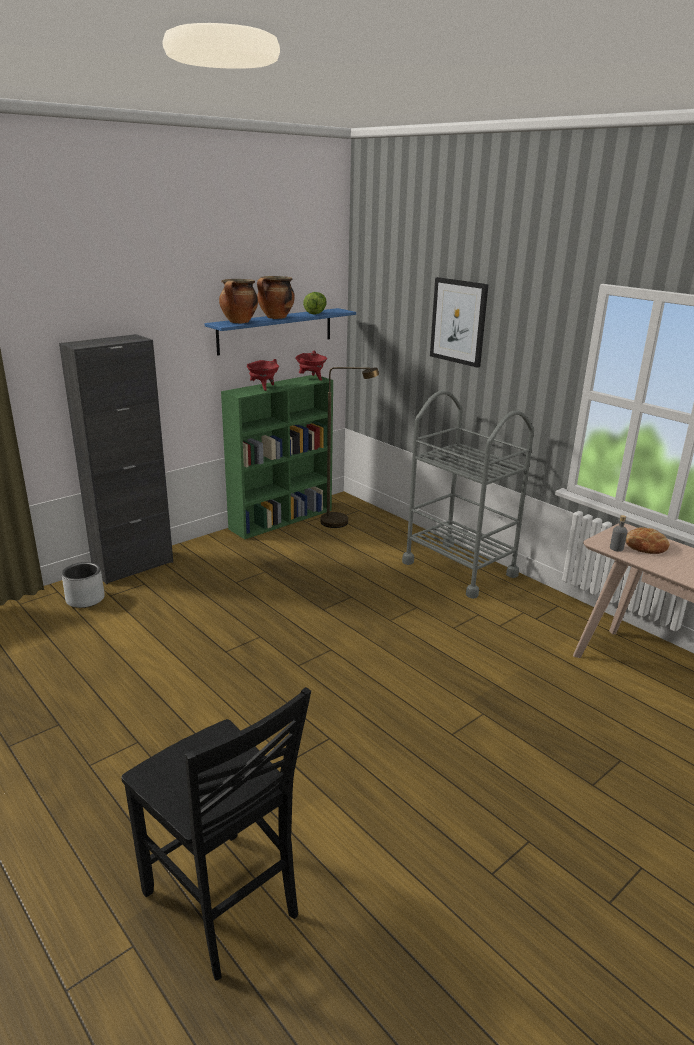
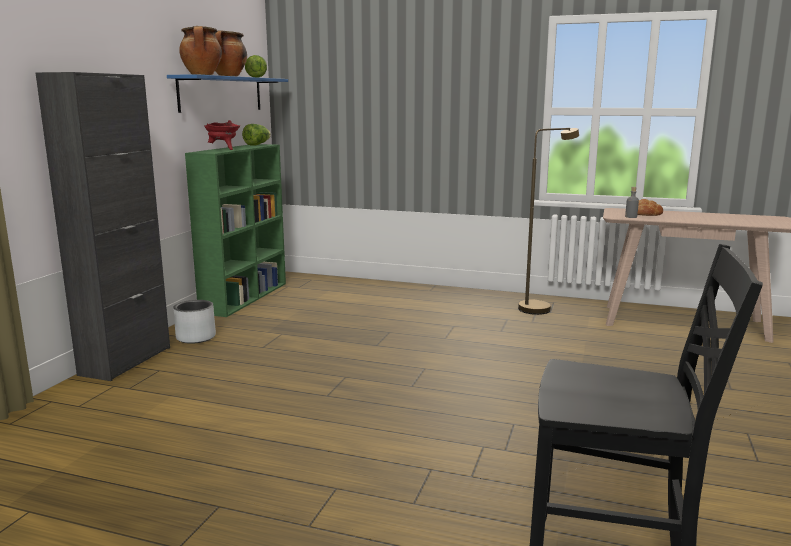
camera: 30 degrees left, 10 degrees down
(85, 599) = (100, 398): grey planter -> grey planter (196, 337)
(311, 378) = (257, 145): red cooking pot -> lettuce
(342, 521) = (307, 289): brown floor lamp -> brown floor lamp (540, 307)
(458, 321) = (407, 71): picture -> none
(459, 568) = (451, 297): grey cart -> none

